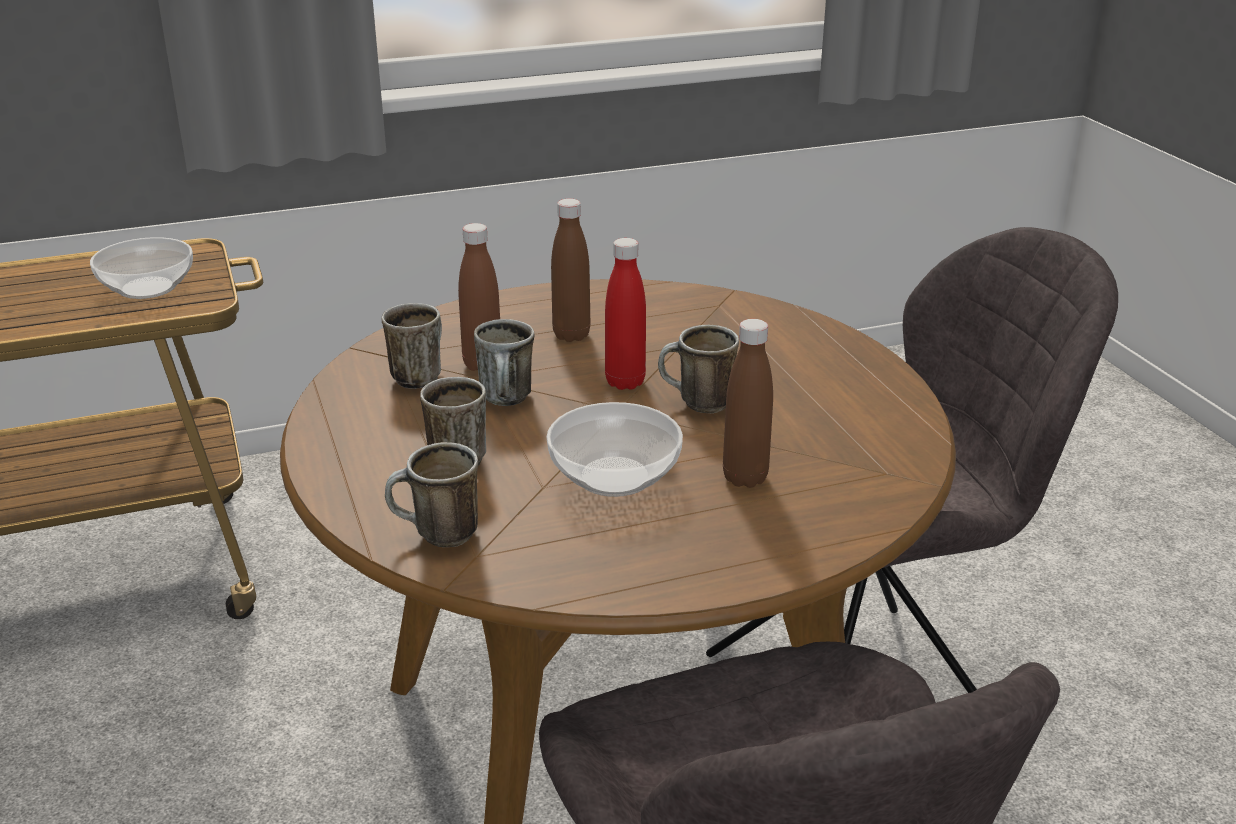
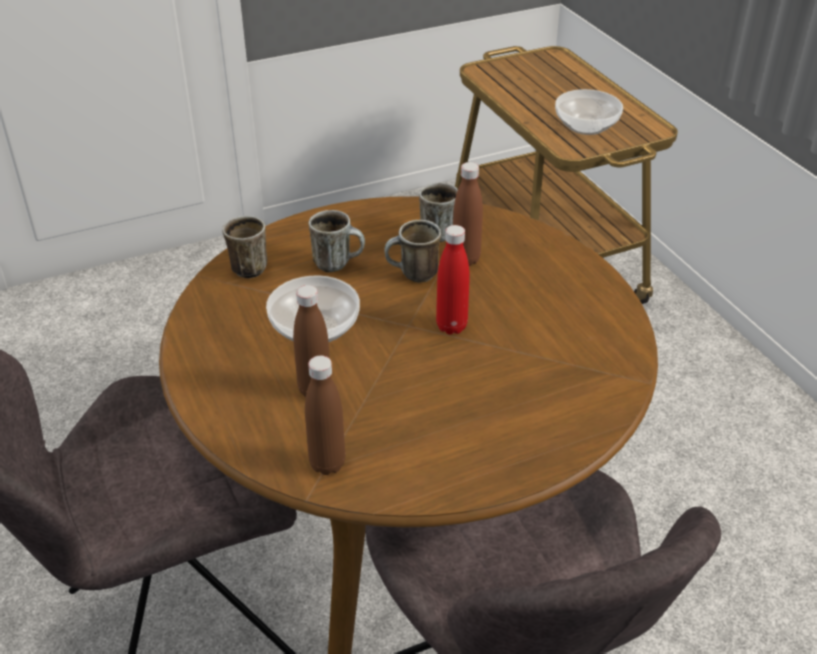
camera: 85 degrees right, 10 degrees up
(571, 335) = (525, 295): brown bottle -> brown bottle (327, 464)
(696, 404) = (422, 364): mug -> none

